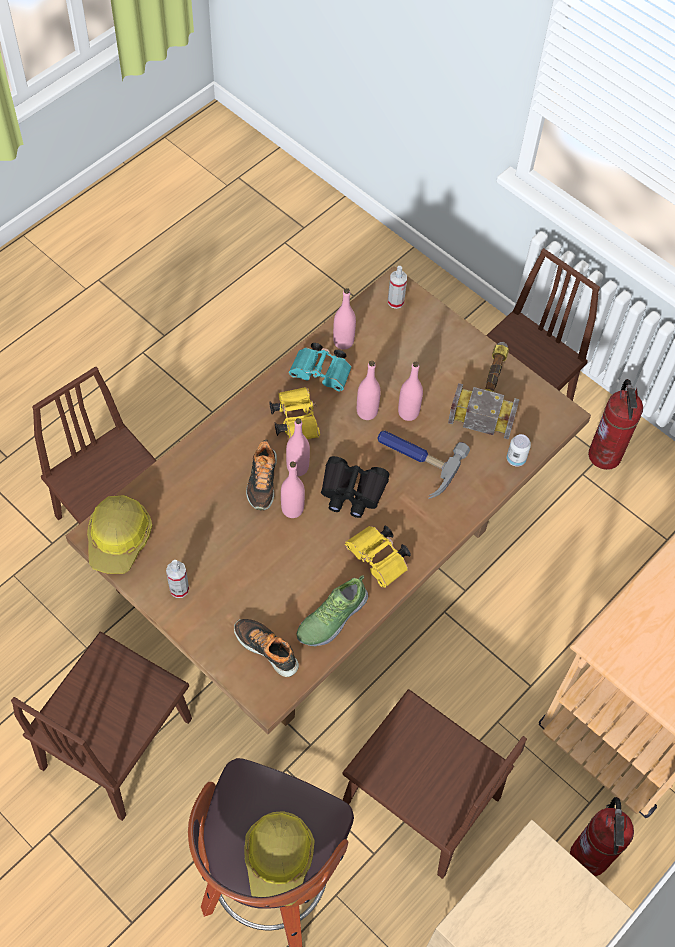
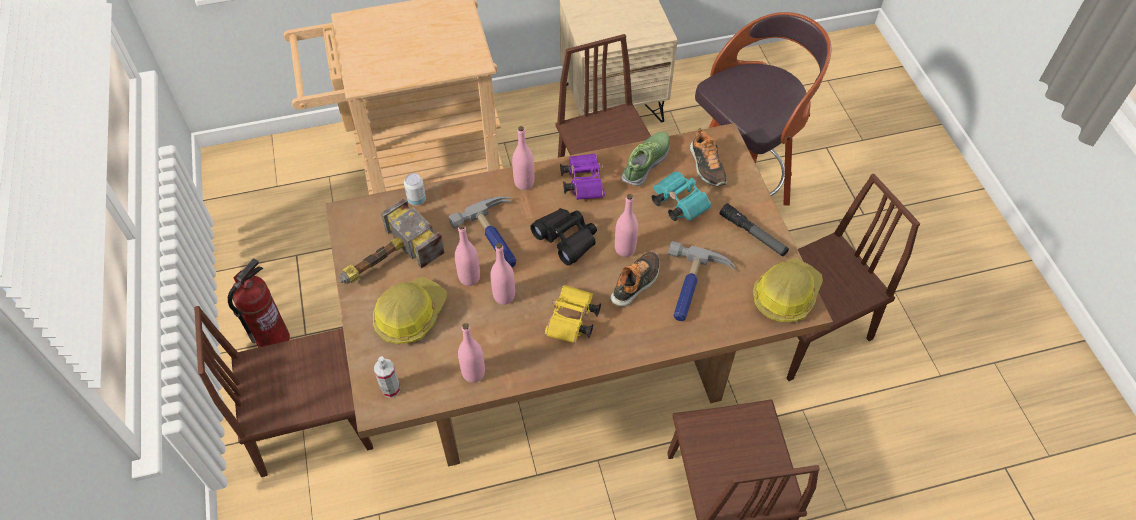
camera: 145 degrees left, 5 degrees down
(179, 589) = (753, 234): spray bottle -> flashlight
(208, 502) = (693, 288): none -> hammer
(279, 859) = (761, 77): hard hat -> hard hat (409, 315)
(297, 467) = (598, 279): pink bottle -> pink bottle (524, 183)
(322, 374) = (516, 351): turquoise binoculars -> turquoise binoculars (677, 203)
(331, 617) = (646, 163): shoe -> shoe turned 45 degrees counterclockwise
(379, 560) = (582, 182): yellow binoculars -> purple binoculars
(590, 857) = (528, 119): fire extinguisher -> none

